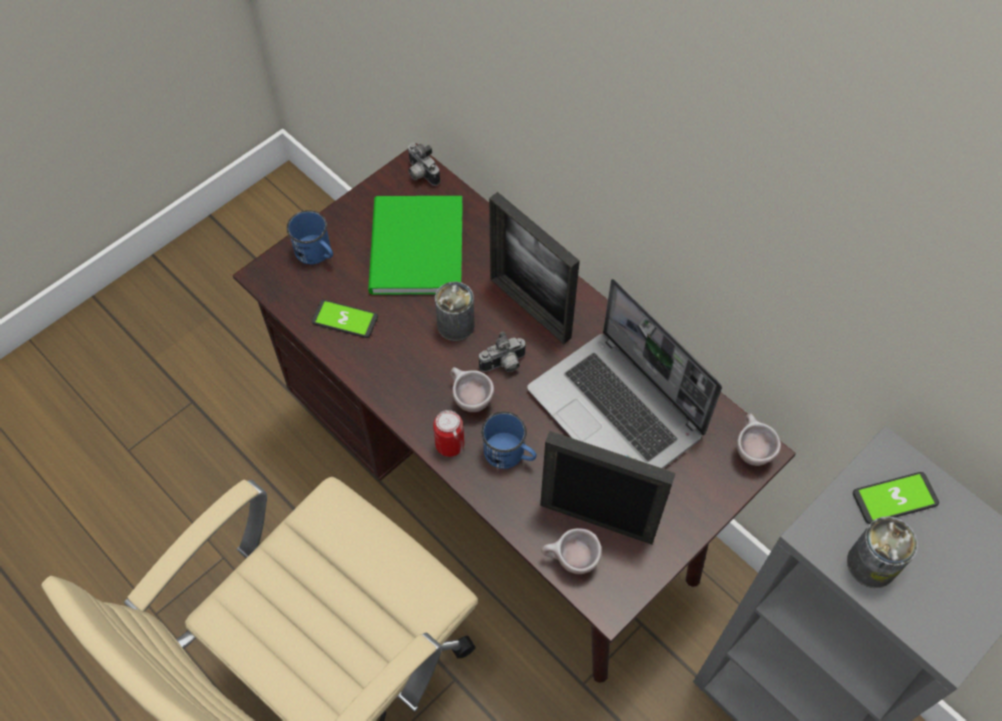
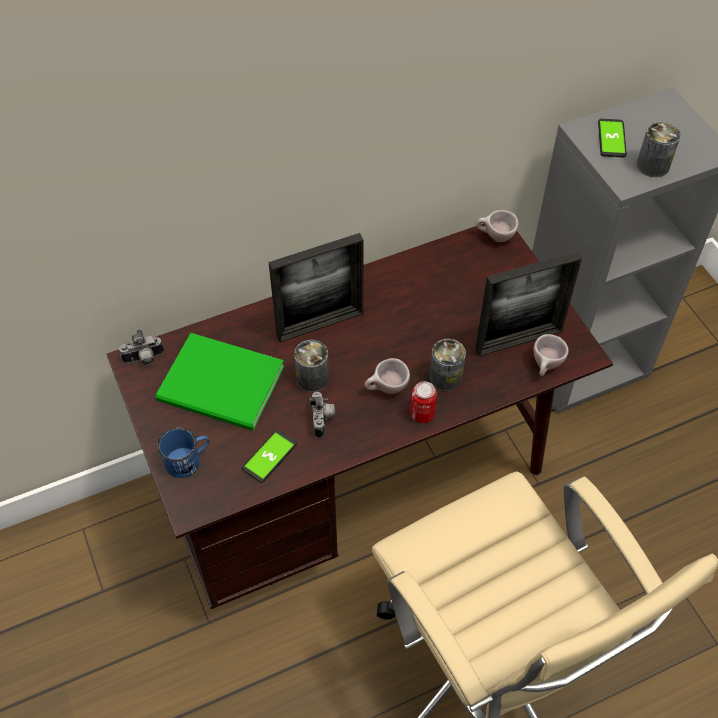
camera: 70 degrees left, 5 degrees down
(504, 365) = (365, 357): camera -> camera (323, 419)
(510, 454) = (445, 377): blue mug -> can
(597, 519) = (518, 340): picture frame -> picture frame turned 150 degrees counterclockwise
(618, 413) = (437, 300): laptop -> none

